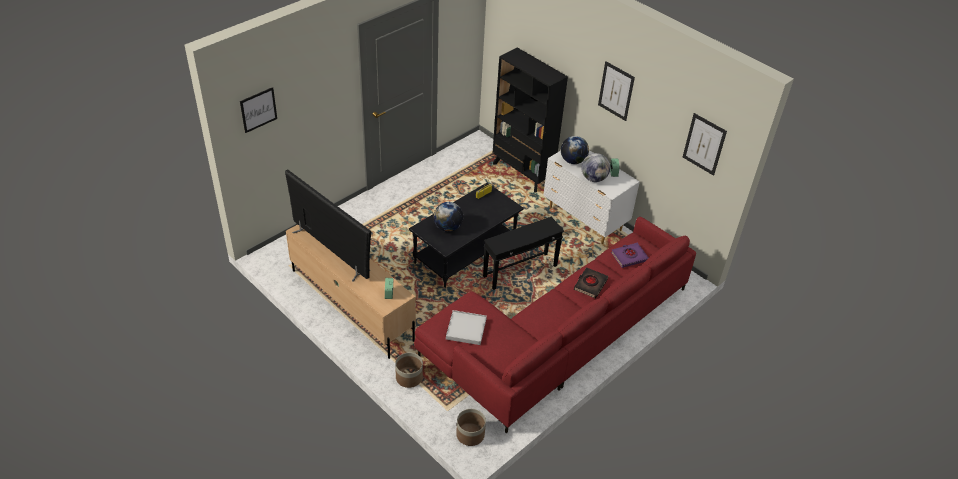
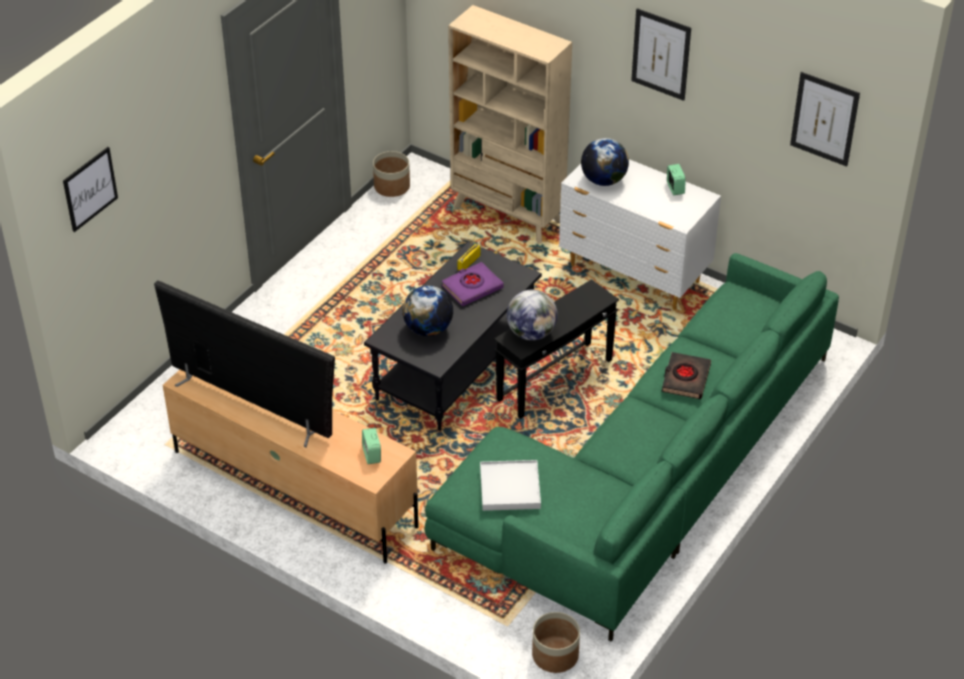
camera: 10 degrees left, 0 degrees up
(409, 377) = (428, 586): planter -> planter (392, 186)
(522, 173) = (508, 214): black bookcase -> beige bookcase
(556, 337) = (645, 475): red sofa -> green sofa
(593, 178) = (646, 204): globe -> globe (531, 333)
(629, 257) = (733, 322): purple book -> purple book (472, 287)

